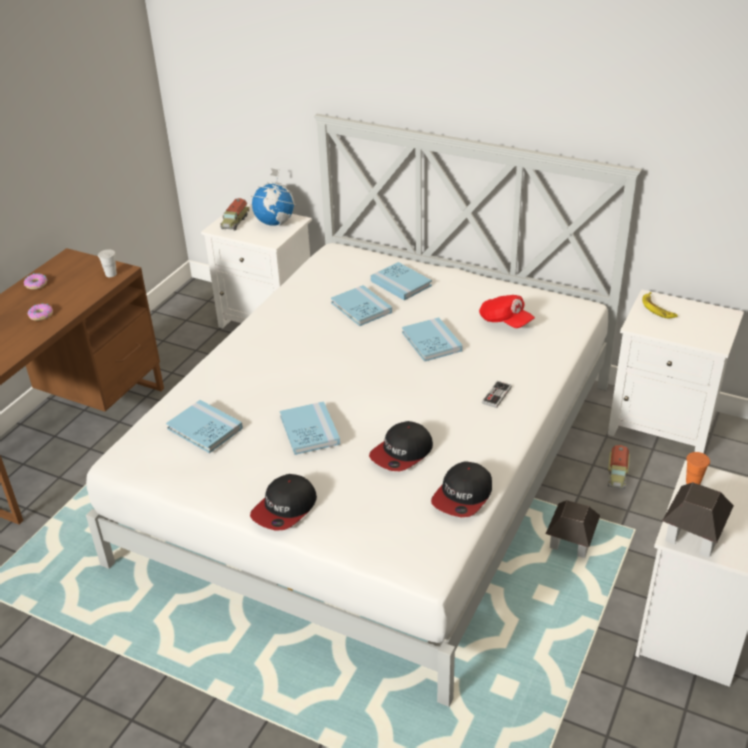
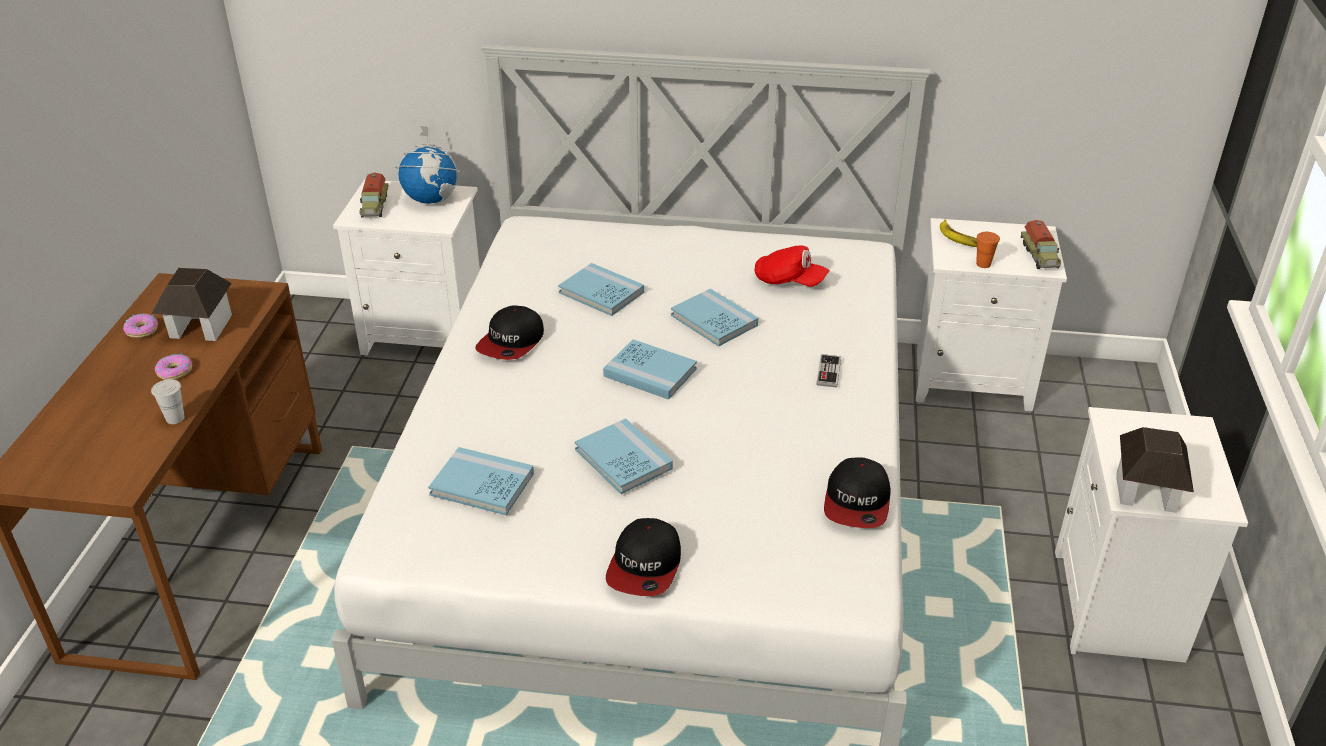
camera: 20 degrees left, 0 degrees up
(111, 274) = (249, 299): white cup -> white cup (175, 418)
(401, 283) = (634, 254): blue book -> blue book (650, 372)
(402, 453) = (755, 465): cap -> cap (511, 342)
(570, 543) = (936, 538): toy house -> toy house (200, 327)
(617, 474) = (949, 446): toy truck -> toy truck (1040, 256)
(693, 482) = (1111, 430): orange cup -> orange cup (983, 264)

